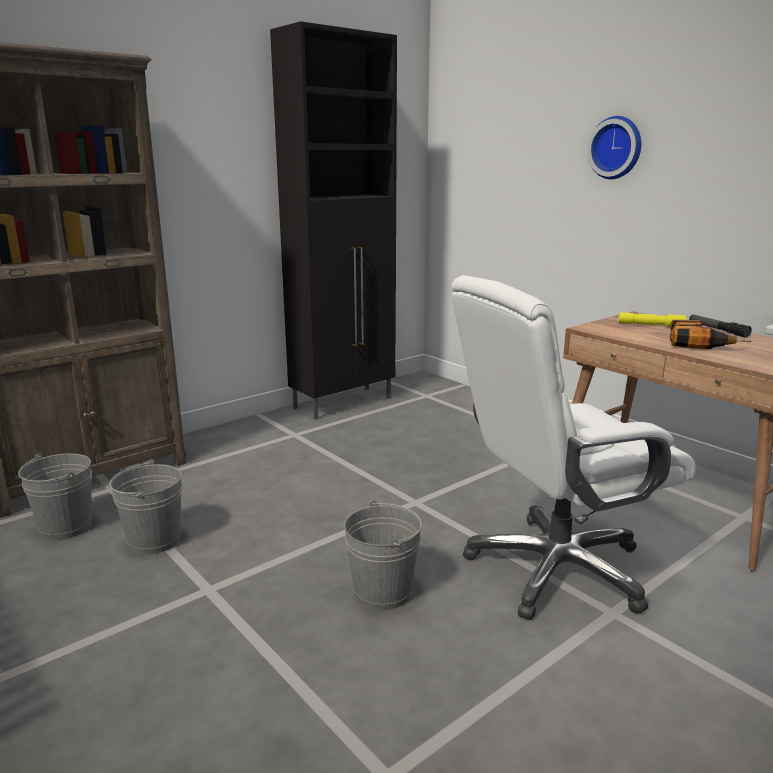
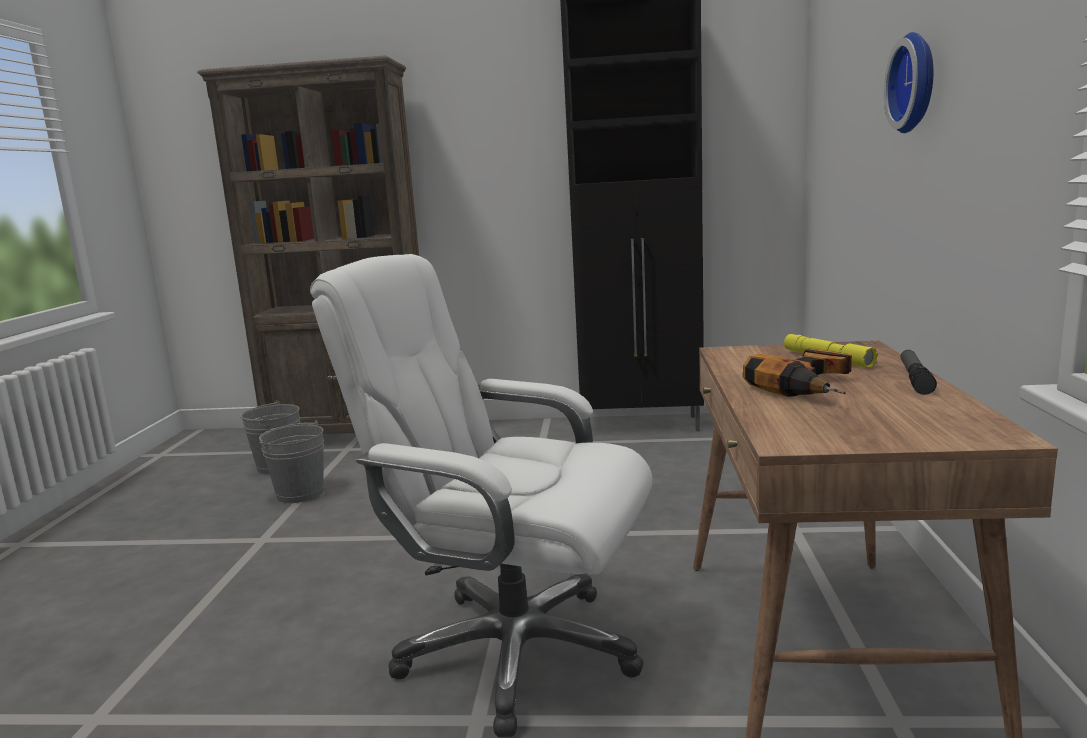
camera: 45 degrees right, 5 degrees down
(382, 592) = (346, 595): grey bucket -> none

